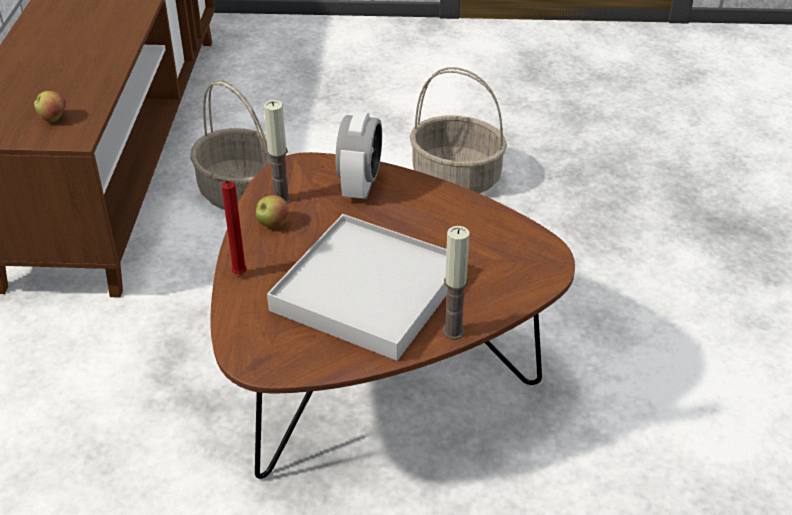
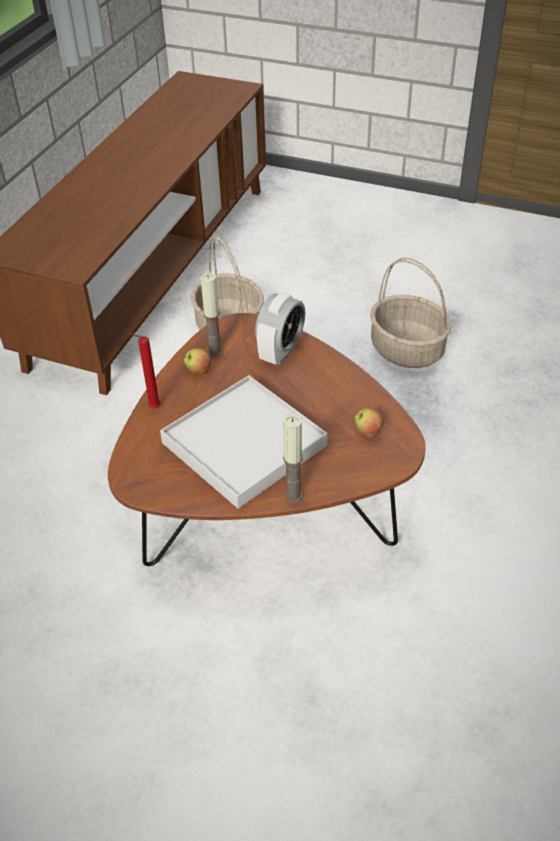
camera: 20 degrees right, 5 degrees up
(53, 119) = (68, 252): apple -> apple (368, 432)

